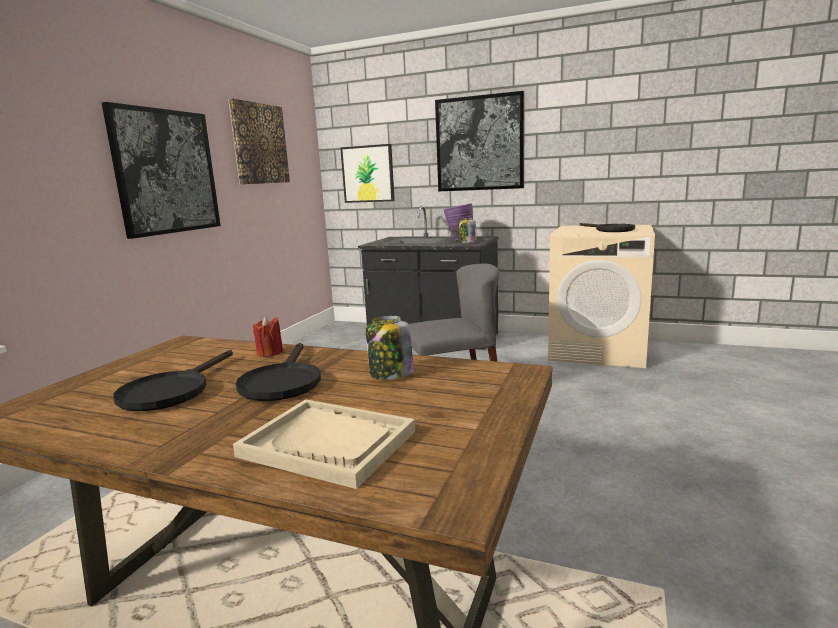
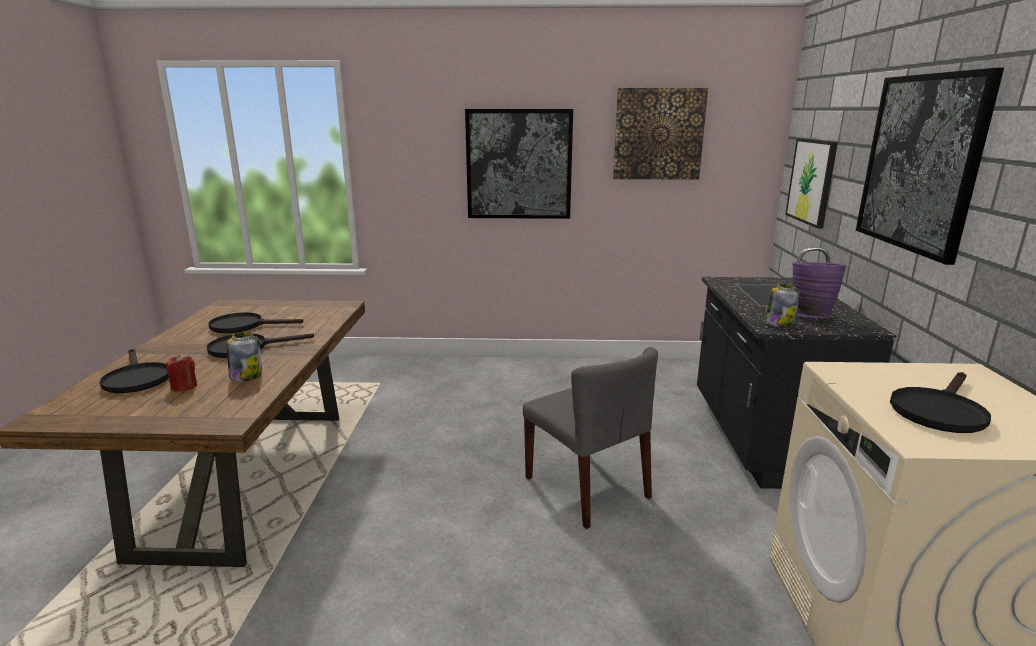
camera: 70 degrees right, 5 degrees up
(270, 353) = (312, 332): red candle -> red candle (184, 386)
(328, 444) = (136, 378): beige tray -> black frying pan

